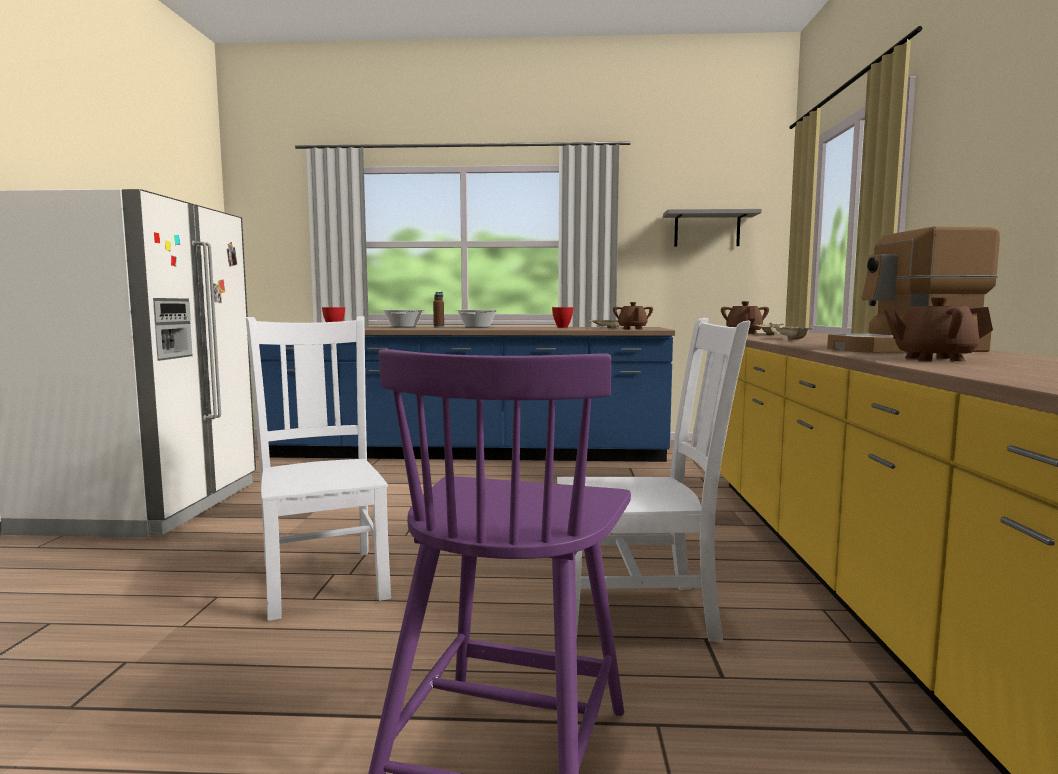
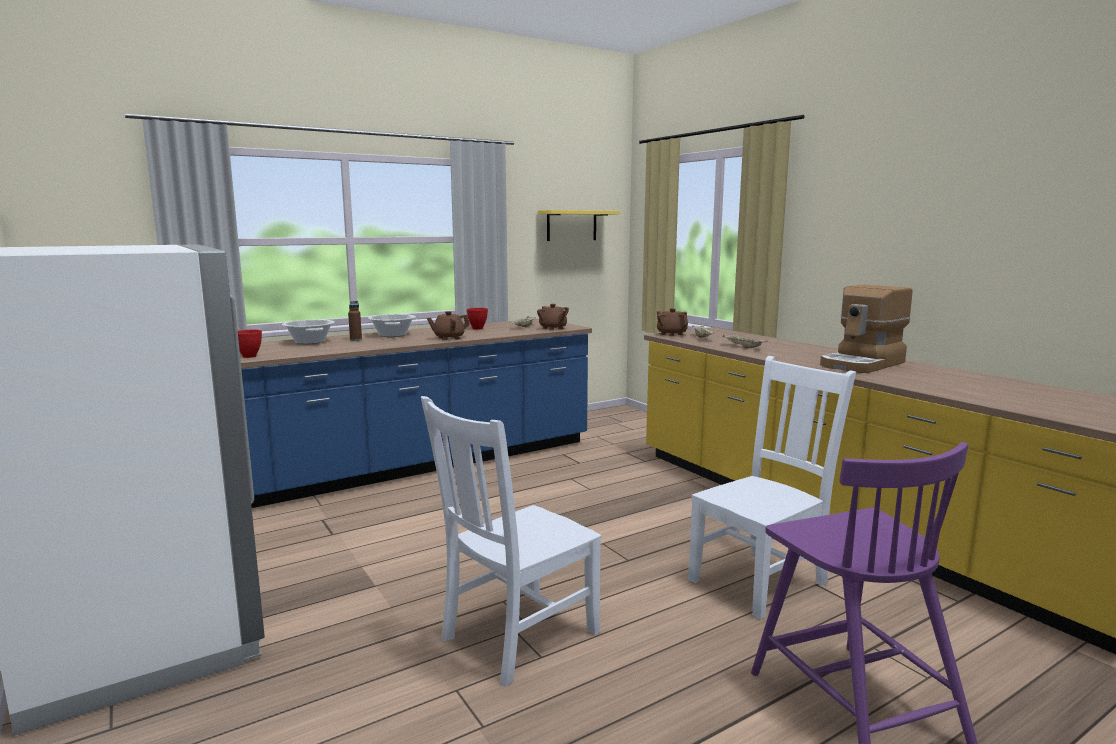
camera: 35 degrees left, 5 degrees up
(324, 579) = (516, 637): white chair -> white chair turned 75 degrees counterclockwise
(707, 229) = (571, 225): grey shelf -> yellow shelf
(933, 359) = (923, 381): brown teapot -> brown teapot (448, 338)

